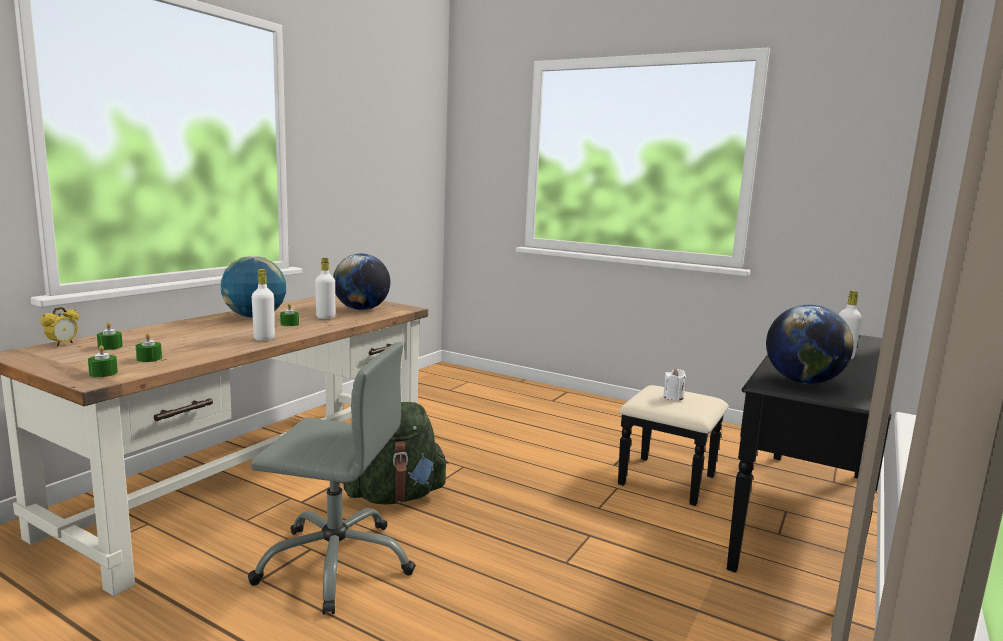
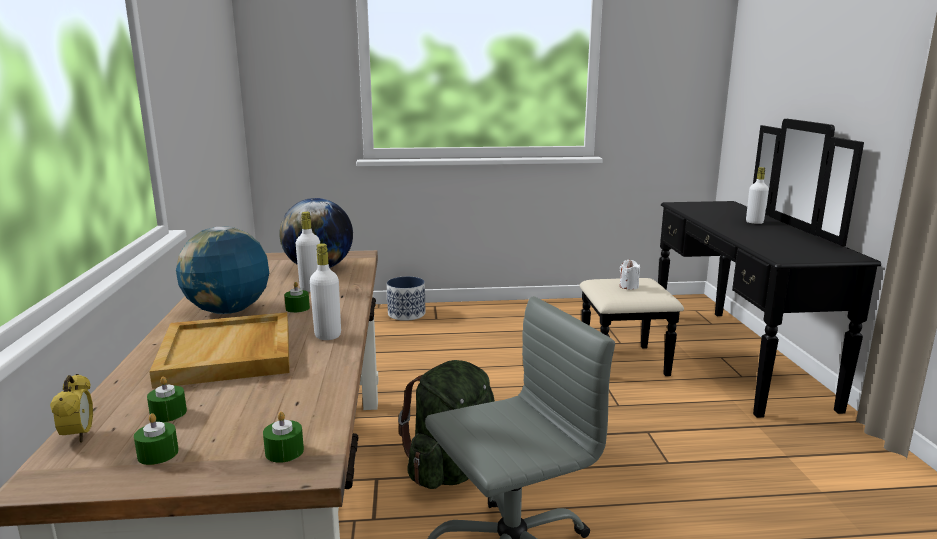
camera: 35 degrees left, 5 degrees up
(149, 359) = (277, 409): green candle -> green candle (158, 453)
(198, 333) = (228, 354): none -> beige tray
(534, 391) = (406, 314): none -> planter
(802, 382) = (791, 250): globe -> none

